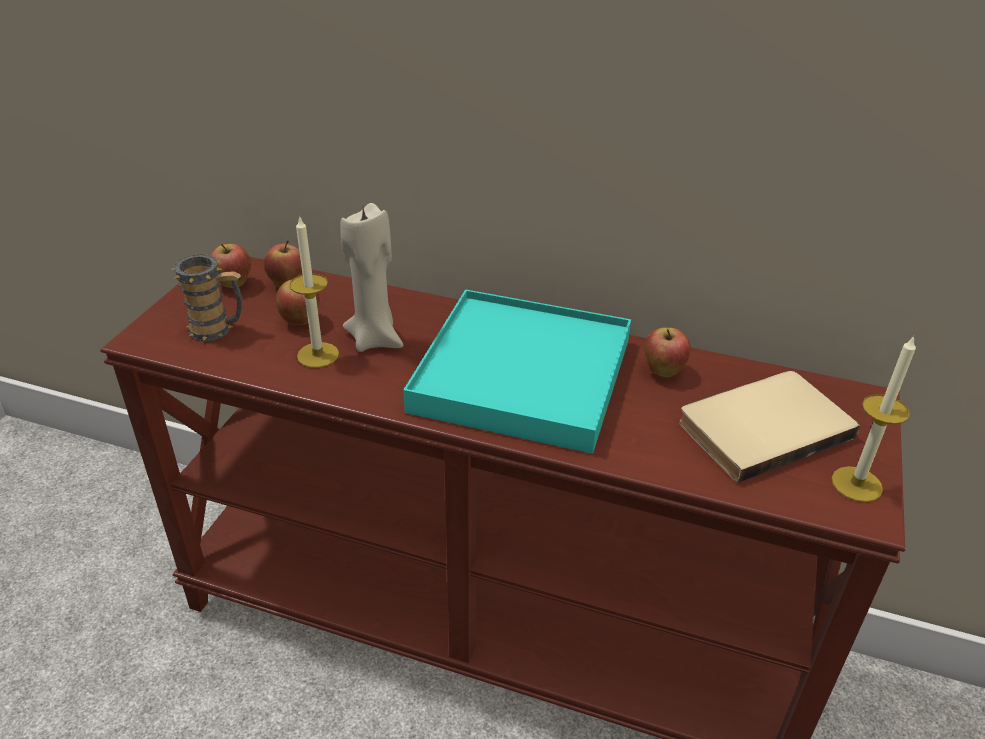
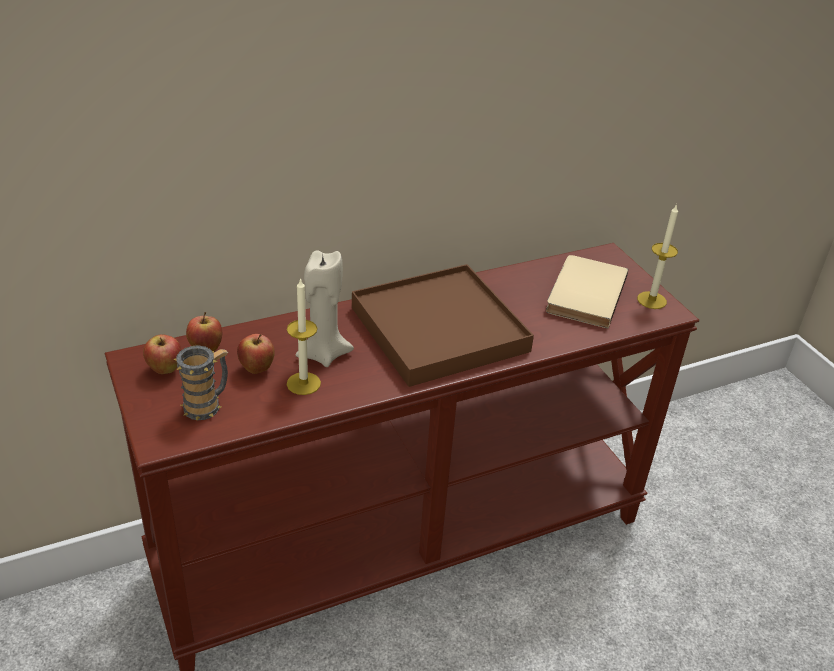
camera: 45 degrees left, 0 degrees up
(521, 375) = (439, 330): turquoise tray -> brown tray
(663, 372) = (505, 288): apple -> none

